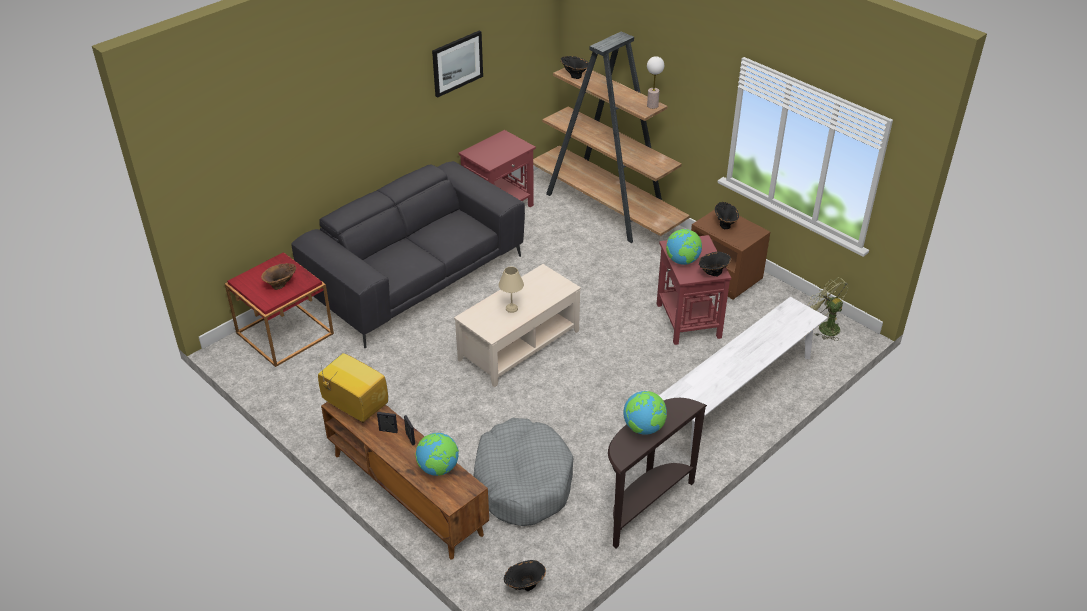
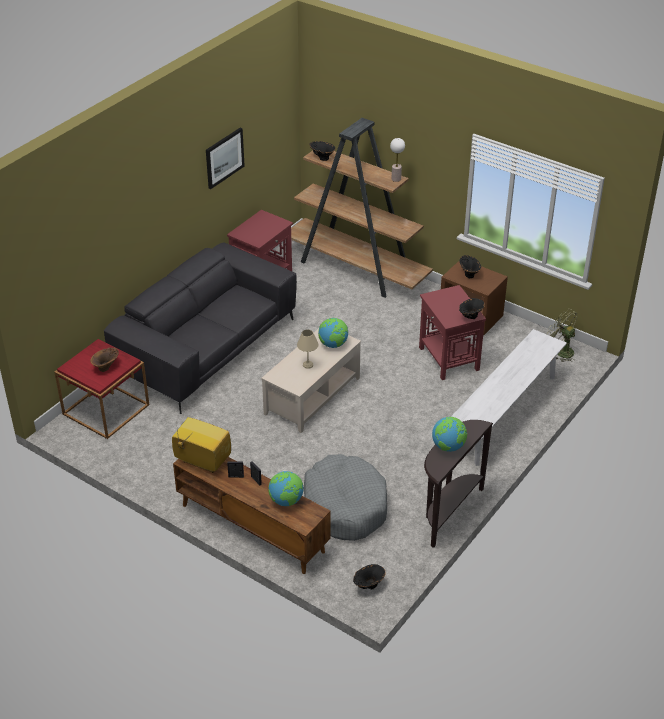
camera: 10 degrees left, 0 degrees up
(682, 261) = (443, 309): globe -> globe (333, 344)

